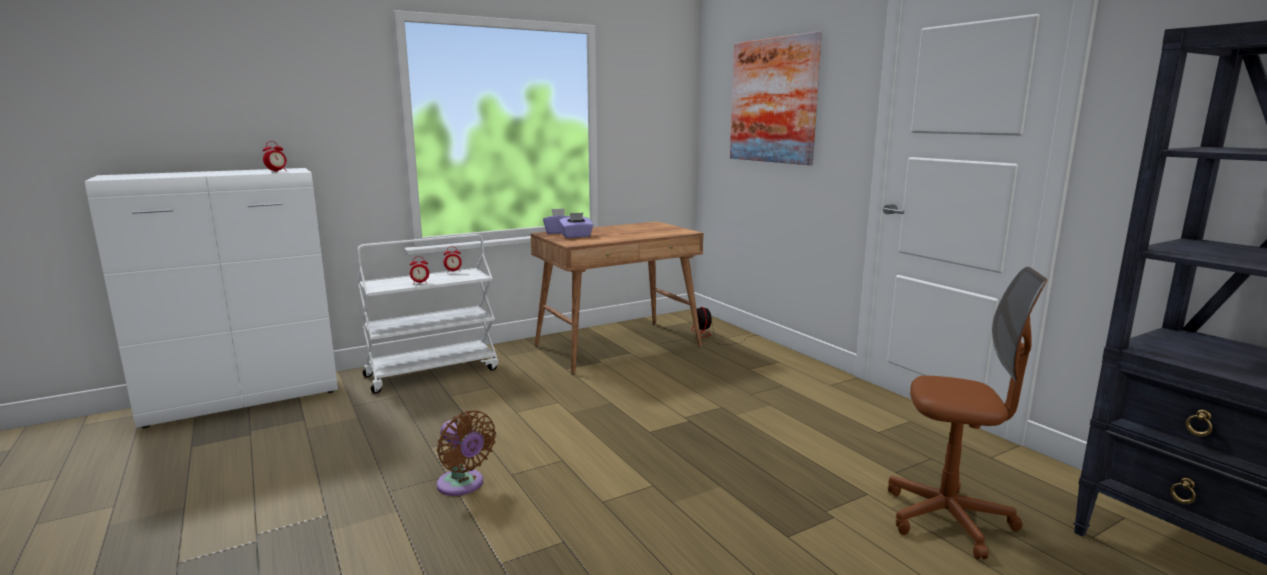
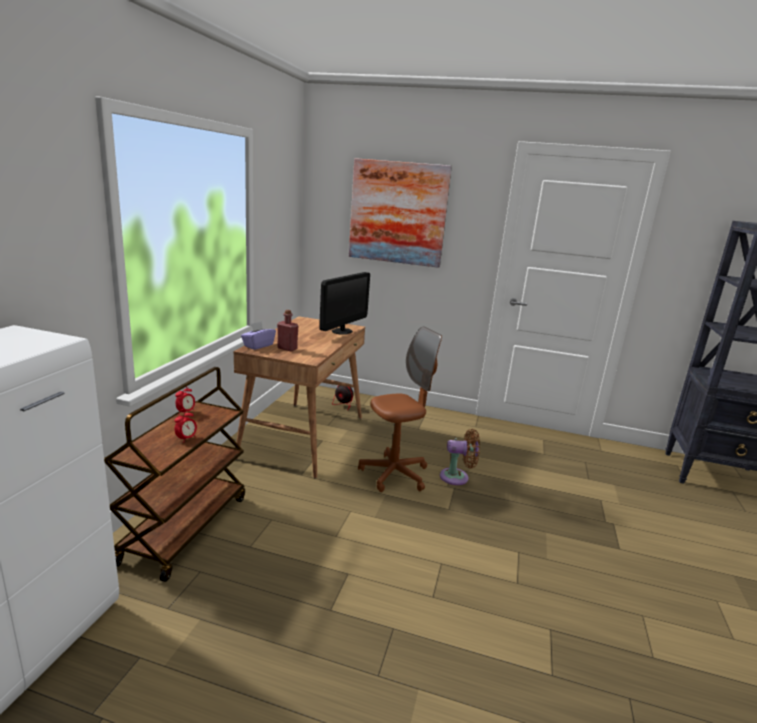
camera: 45 degrees left, 5 degrees up
(276, 171) = (31, 346): alarm clock -> none
(433, 372) = (185, 528): white cart -> brown cart
(463, 485) = (420, 629): brown fan -> brown fan (457, 477)
(576, 236) = (287, 348): purple tissue box -> red bottle
(665, 233) = (342, 331): none -> monitor
(948, 519) = (644, 499): brown office chair -> brown office chair (394, 474)

